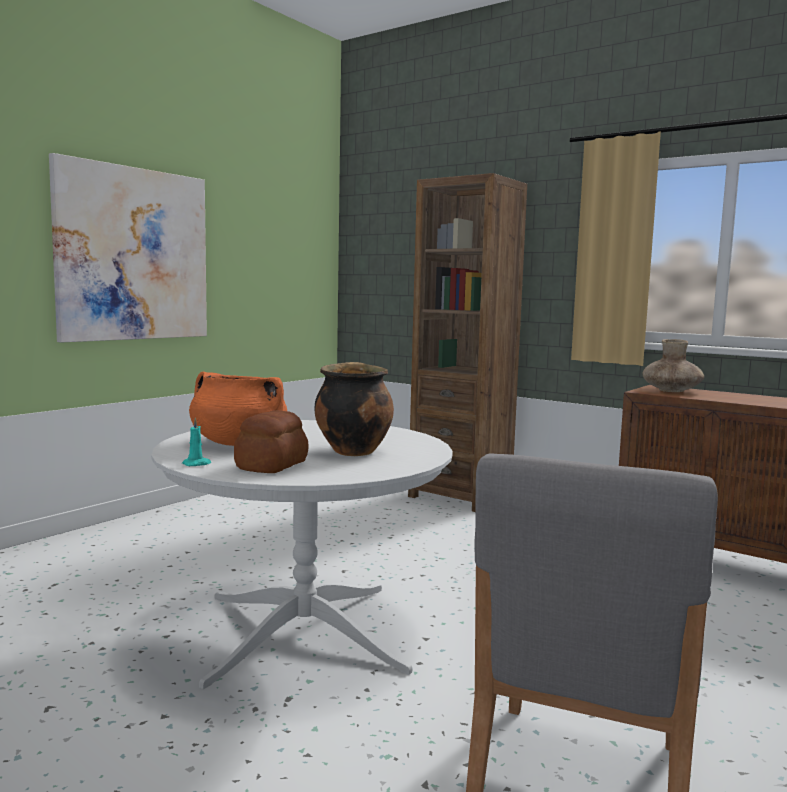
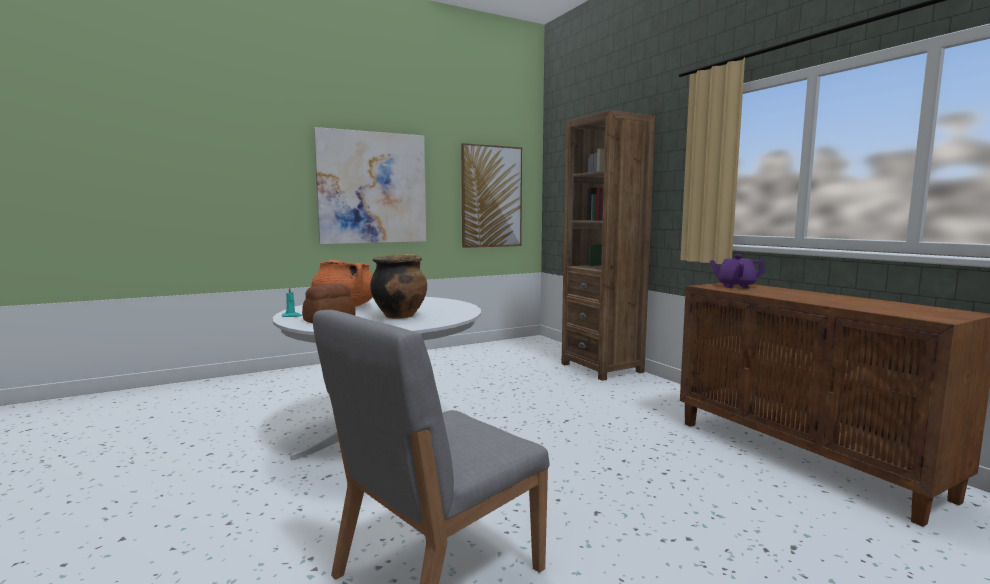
camera: 25 degrees right, 0 degrees up
(283, 272) = (491, 196): none -> picture
(671, 391) = (735, 286): brown vase -> purple teapot

